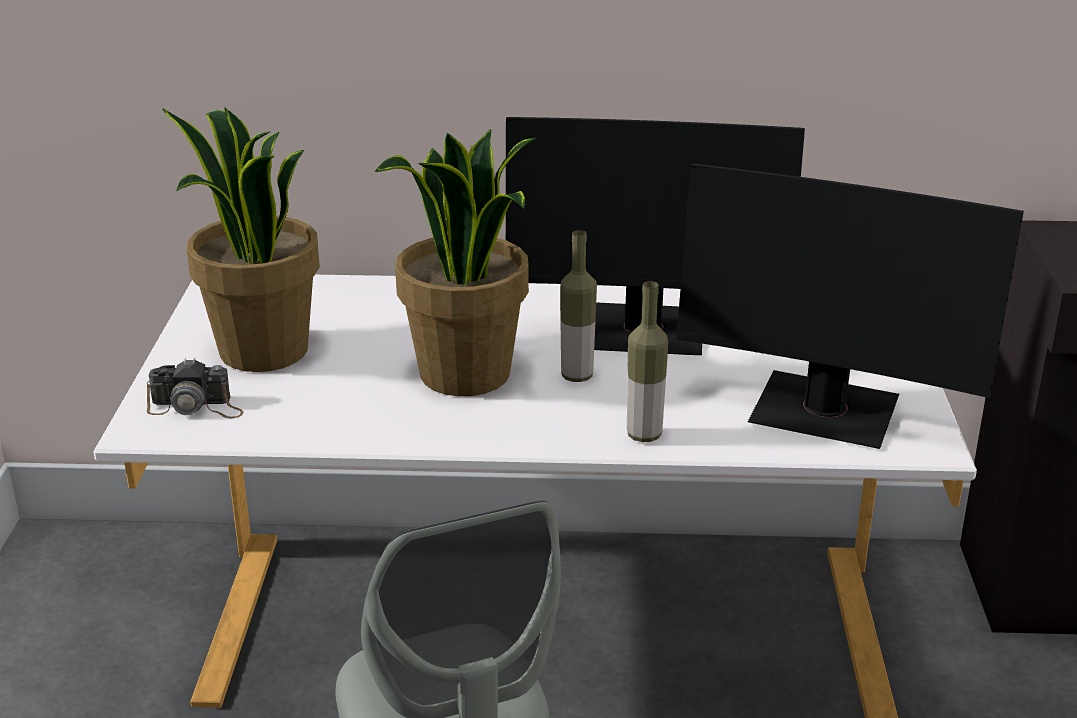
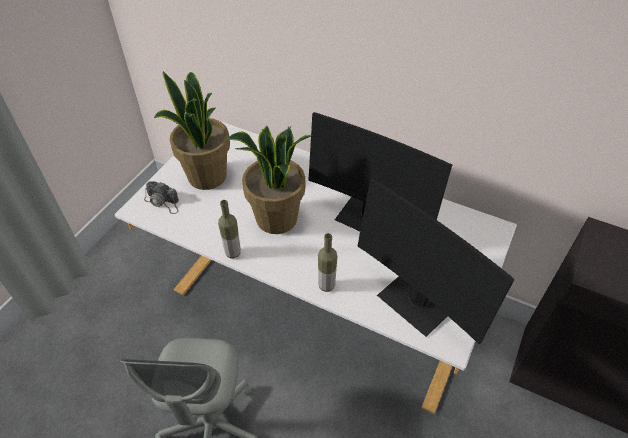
camera: 25 degrees right, 20 degrees up
(577, 376) = (322, 236): bottle -> bottle (233, 253)

